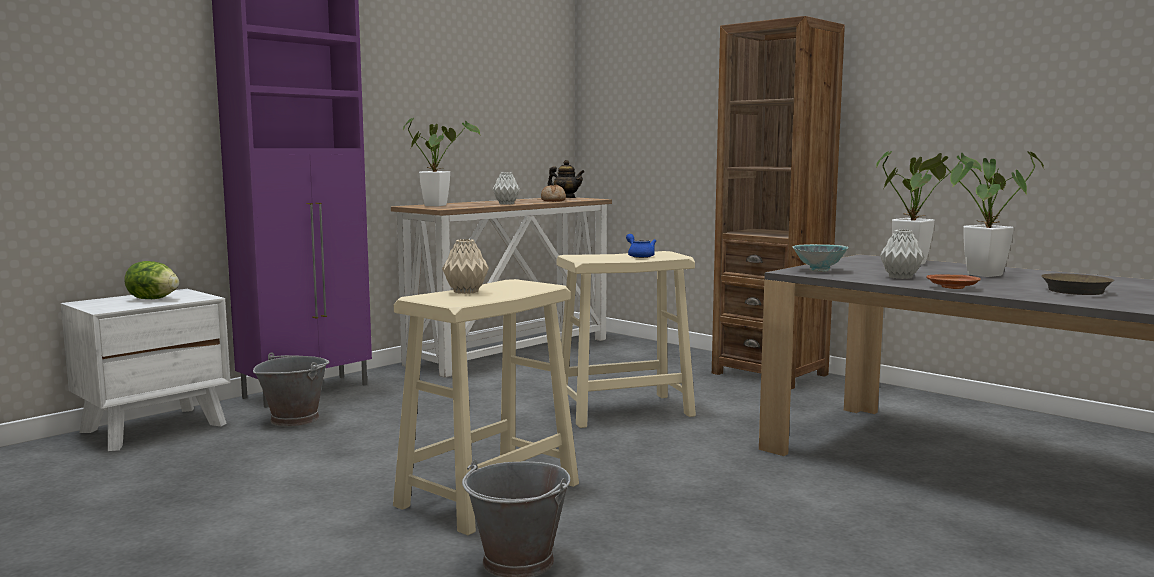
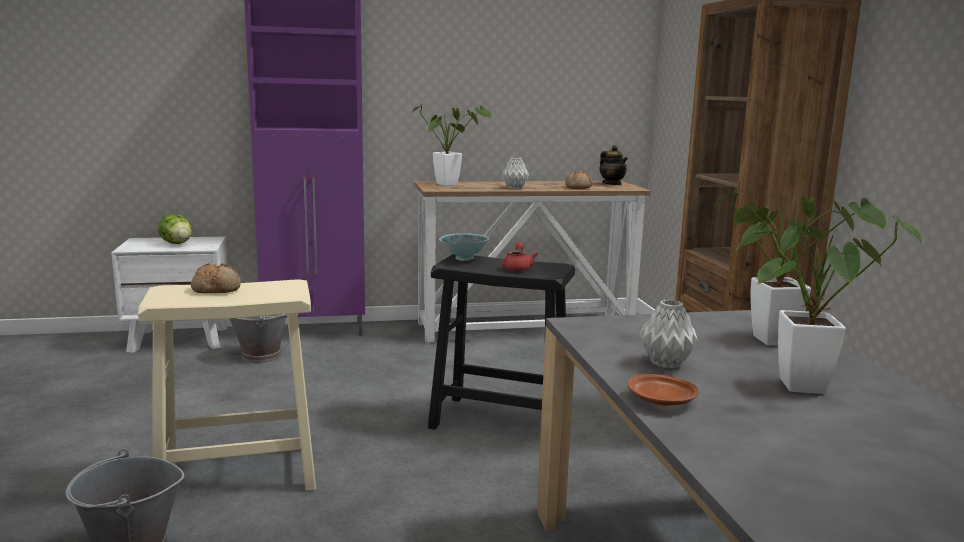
camera: 35 degrees right, 5 degrees up
(466, 292) = (217, 289): beige vase -> bread
(625, 410) = (501, 421): beige stool -> black stool
(639, 256) = (517, 267): blue teapot -> red teapot
(819, 270) = (612, 328): bowl -> bowl (464, 259)
(1077, 290) = (831, 458): brown frying pan -> none

